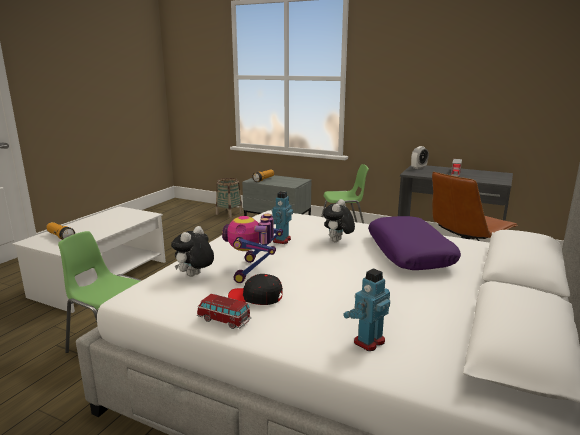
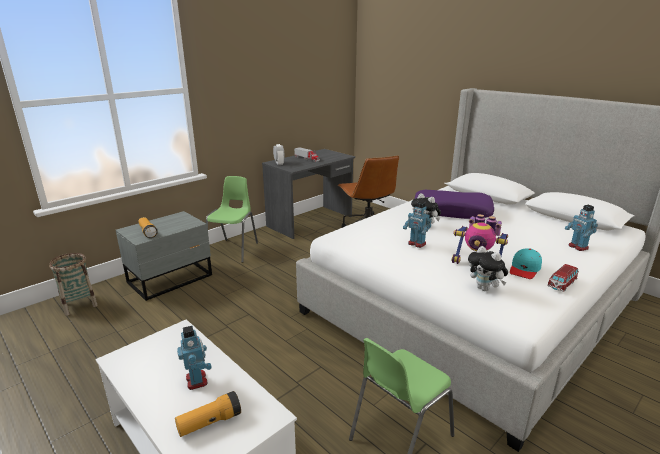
camera: 70 degrees left, 5 degrees up
(98, 228) = (197, 380): none -> toy robot
(256, 297) = (524, 269): black cap -> turquoise cap

